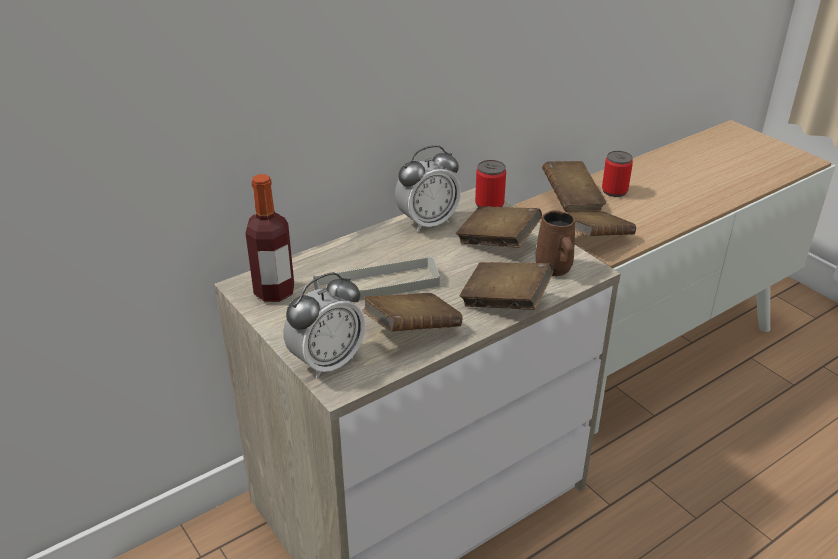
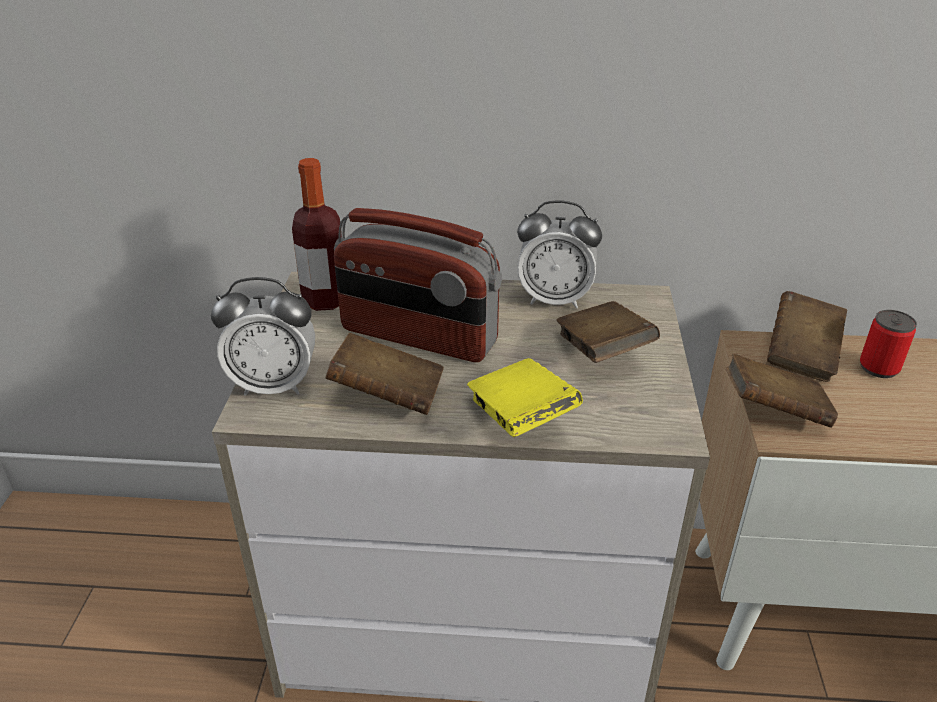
camera: 40 degrees right, 0 degrees up
(376, 285) = (418, 337): grey tray -> radio
(489, 204) = (649, 309): can -> none
(505, 302) = (521, 418): brown book -> yellow book
(554, 269) = (630, 410): brown mug -> none

